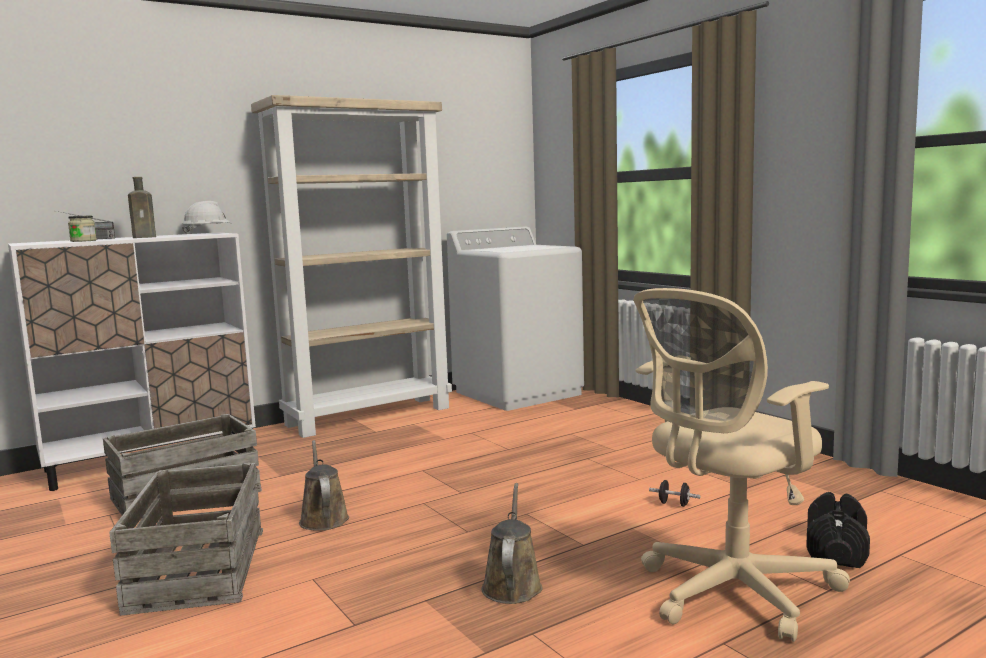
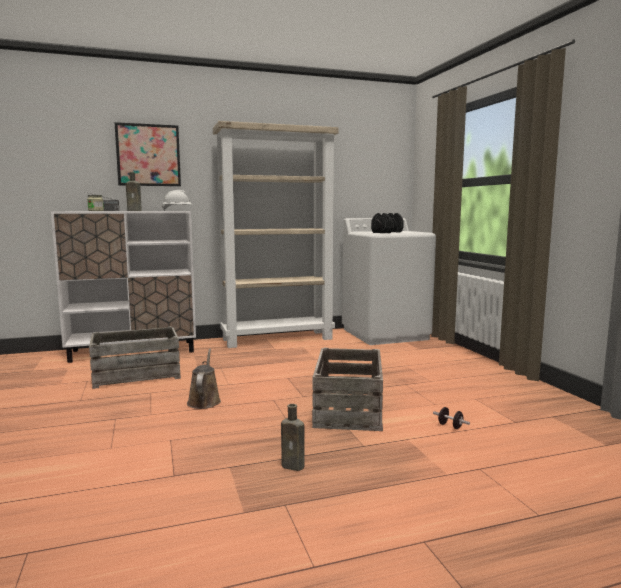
camera: 15 degrees right, 0 degrees up
(151, 148) = (148, 155): none -> picture
(197, 569) = (109, 422): crate -> crate (347, 408)
(512, 585) = (294, 466): brown watering can -> brown bottle
(730, 593) = (453, 502): beige office chair -> none
(836, 549) = (564, 482): black dumbbell -> black dumbbell (387, 232)

